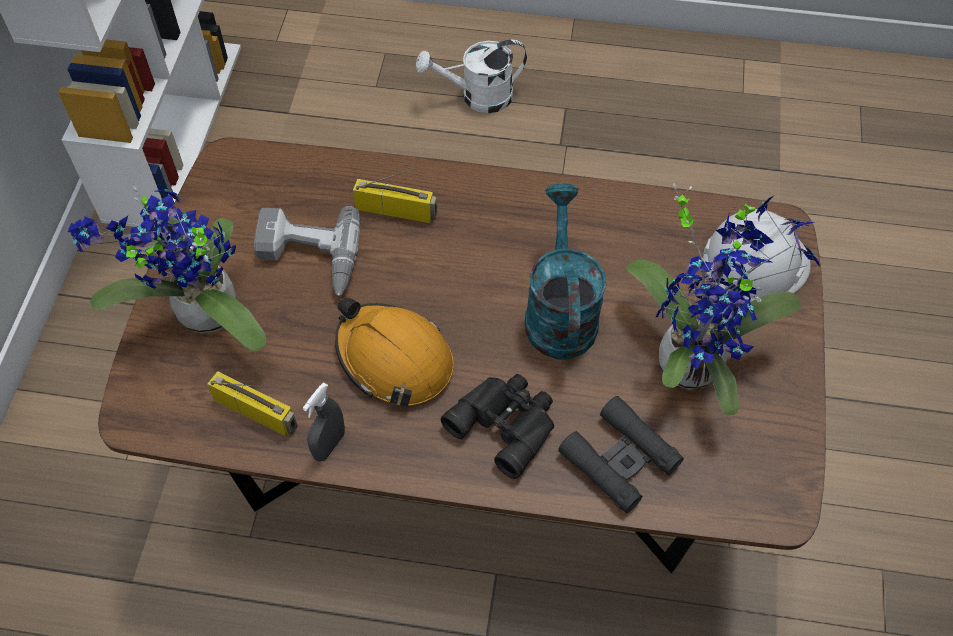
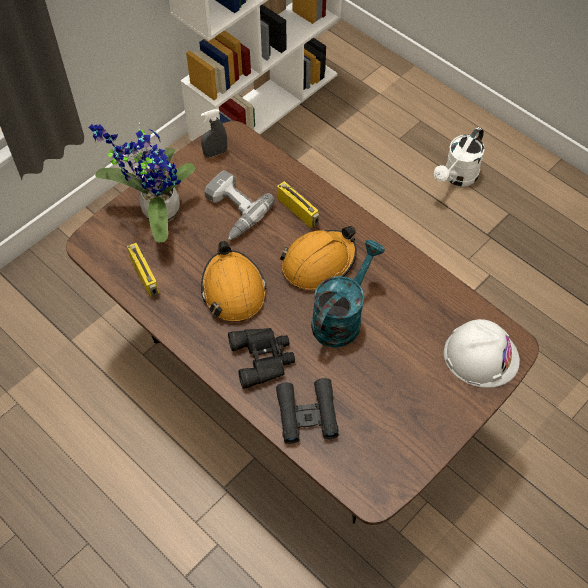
camera: 35 degrees right, 0 degrees up
(329, 445) = (166, 314): grey spray bottle -> grey spray bottle (215, 153)
(476, 261) = (319, 263): none -> orange hard hat
(477, 97) = (457, 177): white watering can -> white watering can turned 75 degrees counterclockwise
(695, 360) = (395, 389): potted plant -> none

